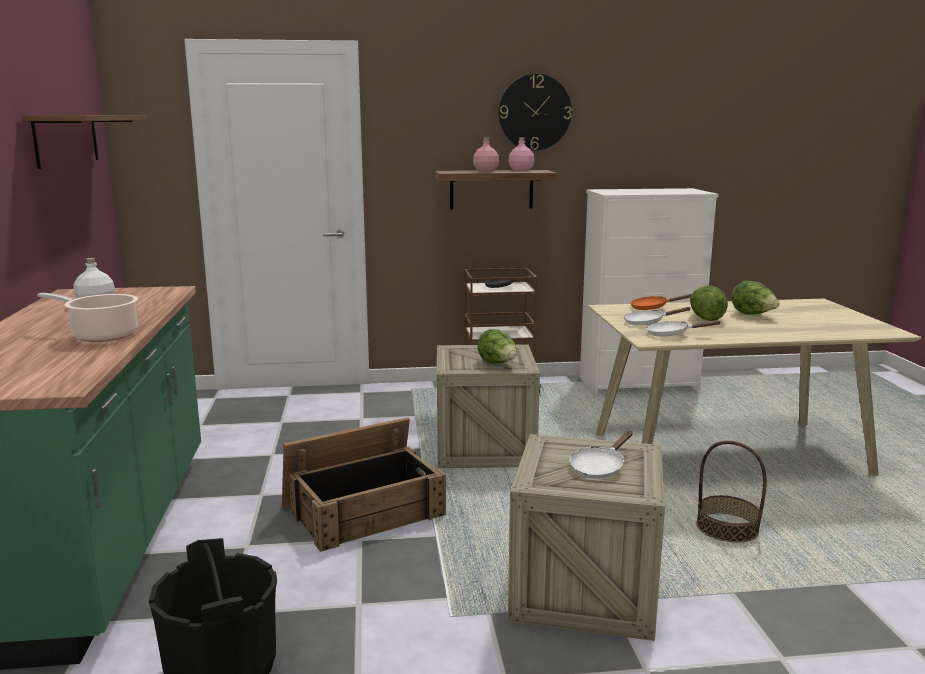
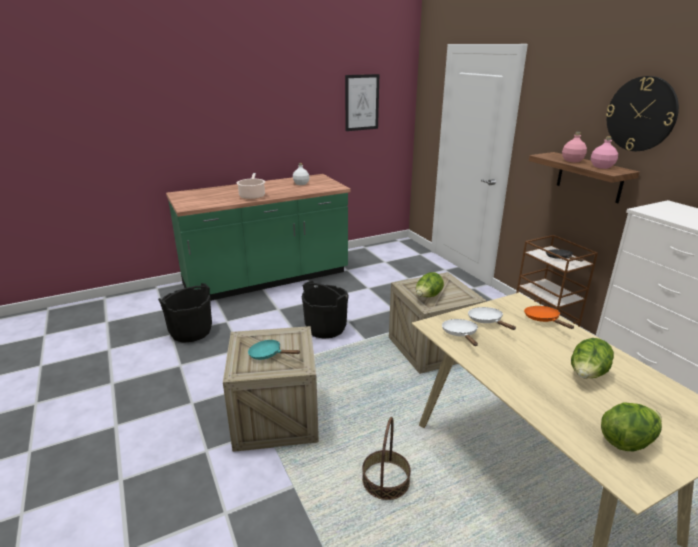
camera: 70 degrees right, 10 degrees up
(67, 139) = (362, 102): brown shelf -> picture
(364, 510) = (326, 328): crate -> black bucket
(599, 468) = (268, 354): white frying pan -> turquoise frying pan
(705, 318) = (537, 348): lettuce -> lettuce (627, 441)

